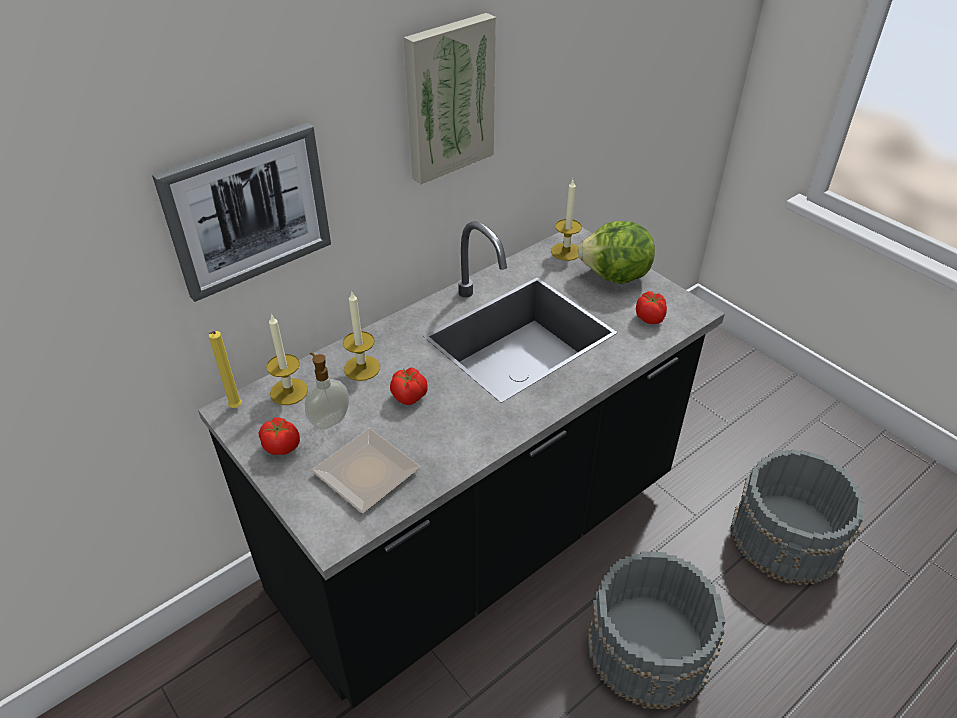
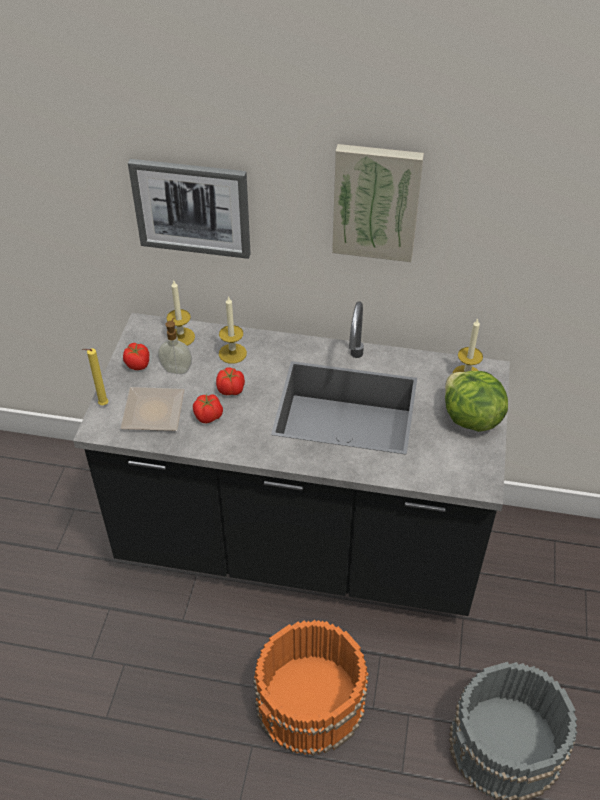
camera: 50 degrees right, 5 degrees up
(235, 408) = (146, 326): yellow candle -> yellow candle (102, 405)
(649, 318) = (443, 463): tomato -> tomato (209, 416)
(650, 647) = (311, 702): grey bucket -> orange bucket

